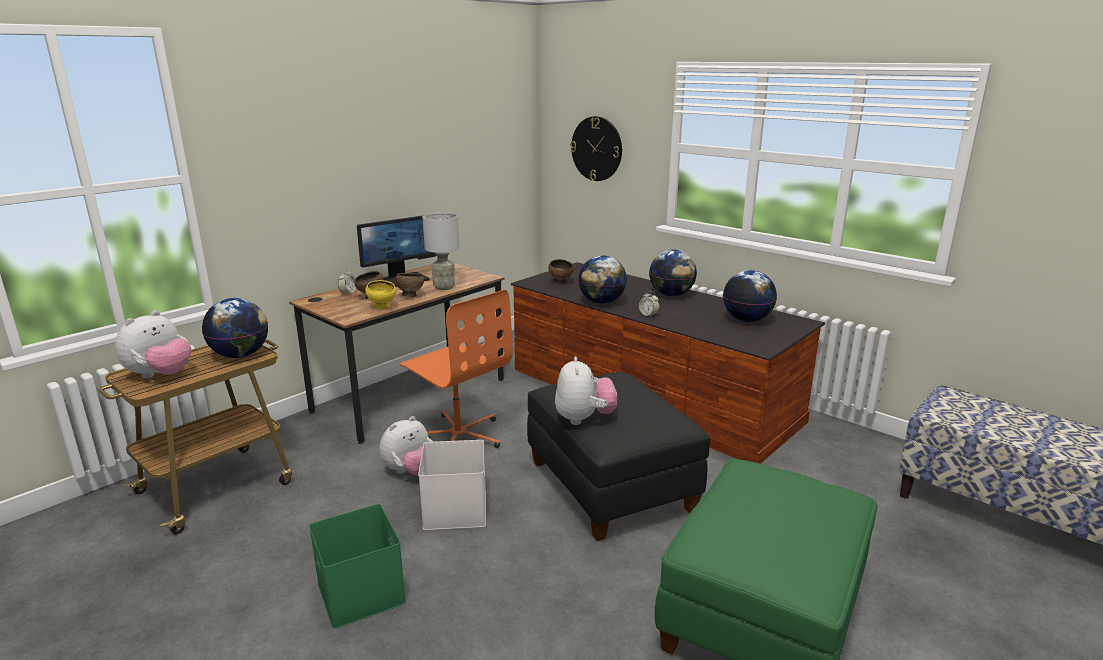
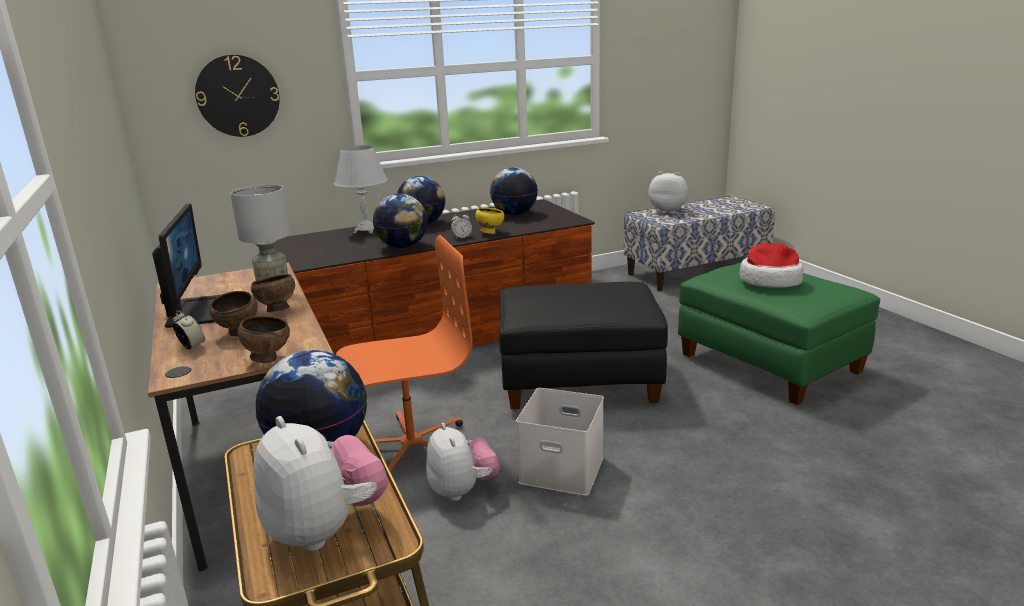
camera: 65 degrees left, 0 degrees up
(359, 592) = (679, 552): green storage box -> none
(382, 307) = (297, 328): yellow bowl -> yellow bowl (490, 232)
(561, 282) = (316, 253): brown bowl -> brown bowl (268, 359)
(584, 419) = (595, 312): plush toy -> plush toy (668, 211)
(631, 282) = (366, 230): none -> white table lamp
(765, 509) = (769, 280): none -> hat

